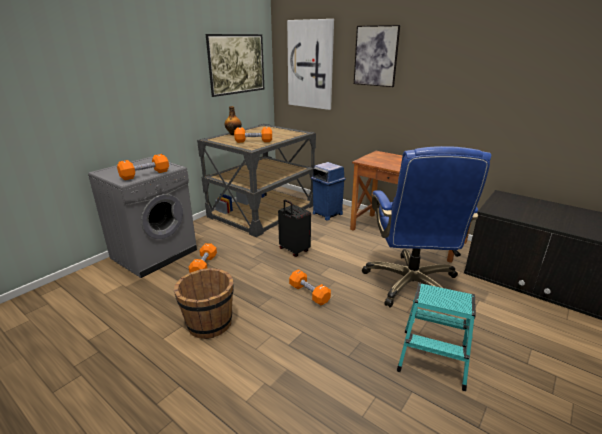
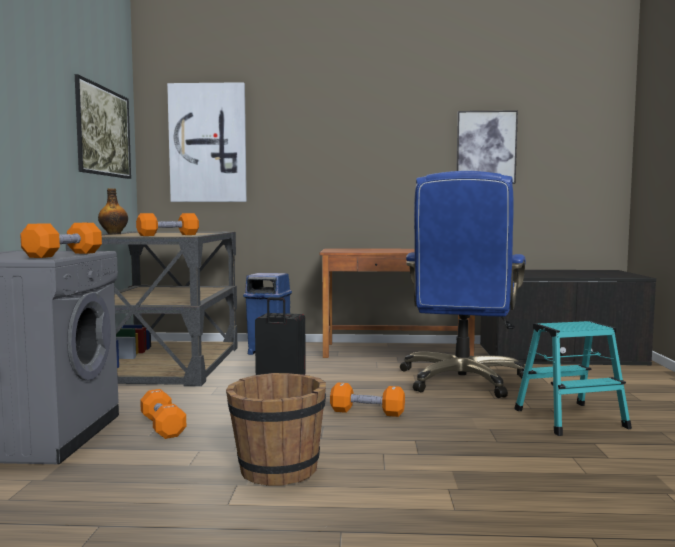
camera: 35 degrees left, 20 degrees down
(376, 56) = (310, 128): picture -> picture (486, 147)
(411, 283) = (461, 379): blue office chair -> blue office chair turned 45 degrees clockwise

